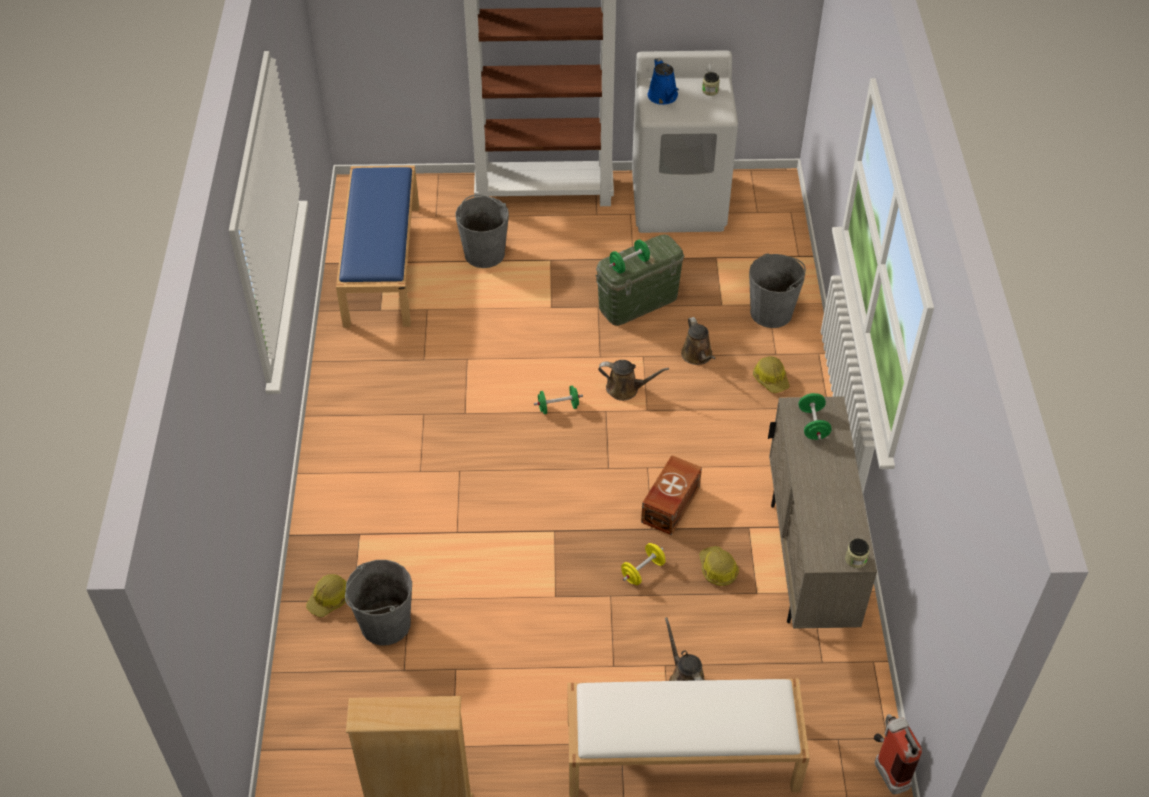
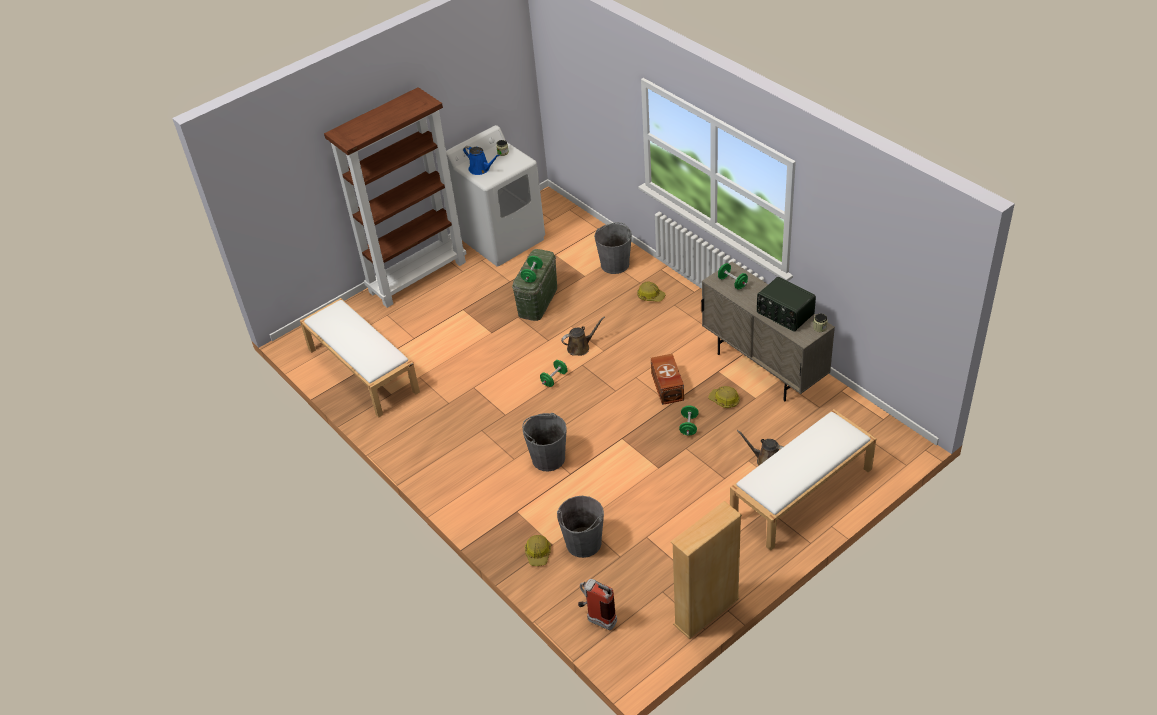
camera: 35 degrees left, 5 degrees down
(381, 263) = (362, 370): blue bench -> white bench
(484, 253) = (419, 328): grey bucket -> grey bucket (548, 458)
(642, 571) = (689, 426): yellow dumbbell -> green dumbbell
(698, 356) = (600, 308): brown watering can -> none
(831, 510) = (784, 314): none -> radio
(887, 768) = (897, 431): fire extinguisher -> fire extinguisher (597, 619)

